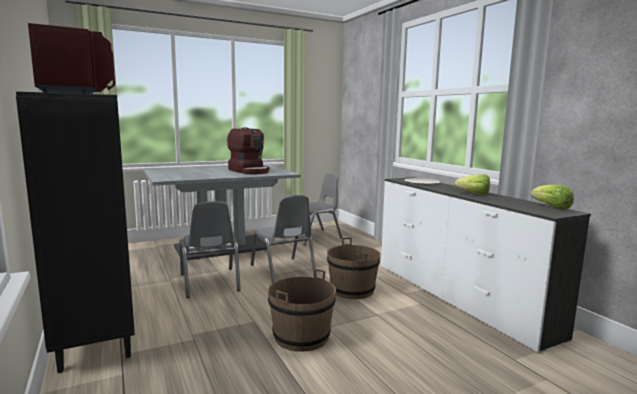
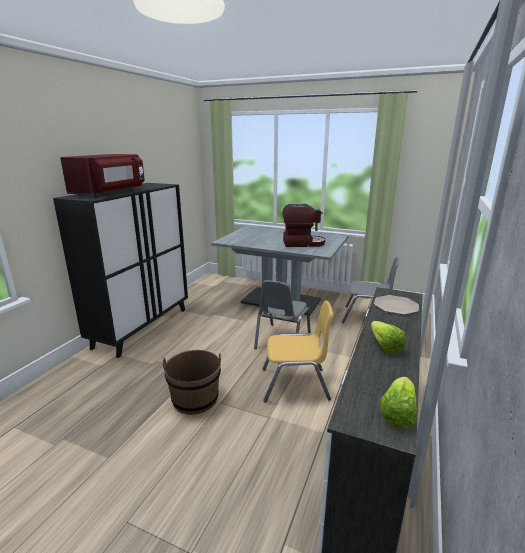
camera: 50 degrees right, 10 degrees up
(209, 282) = (225, 328): grey chair -> none
(249, 171) = (302, 243): coffee machine -> coffee machine turned 105 degrees counterclockwise
(352, 290) = (295, 385): brown bucket -> yellow chair

